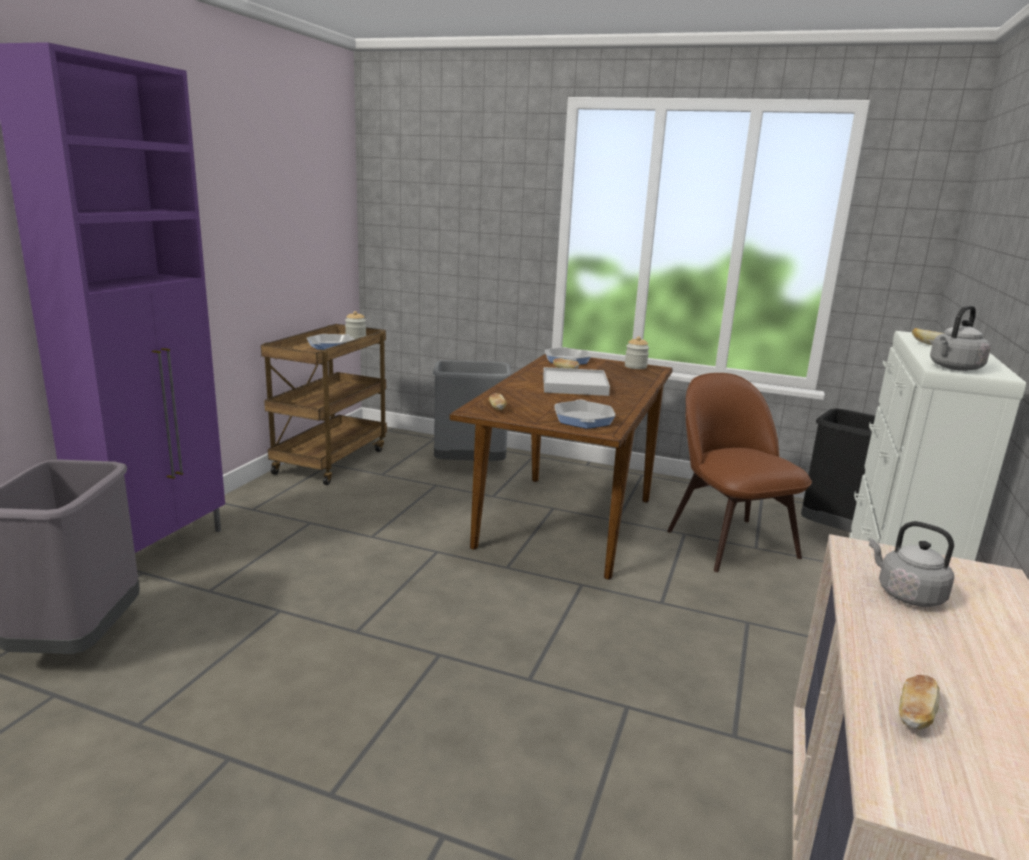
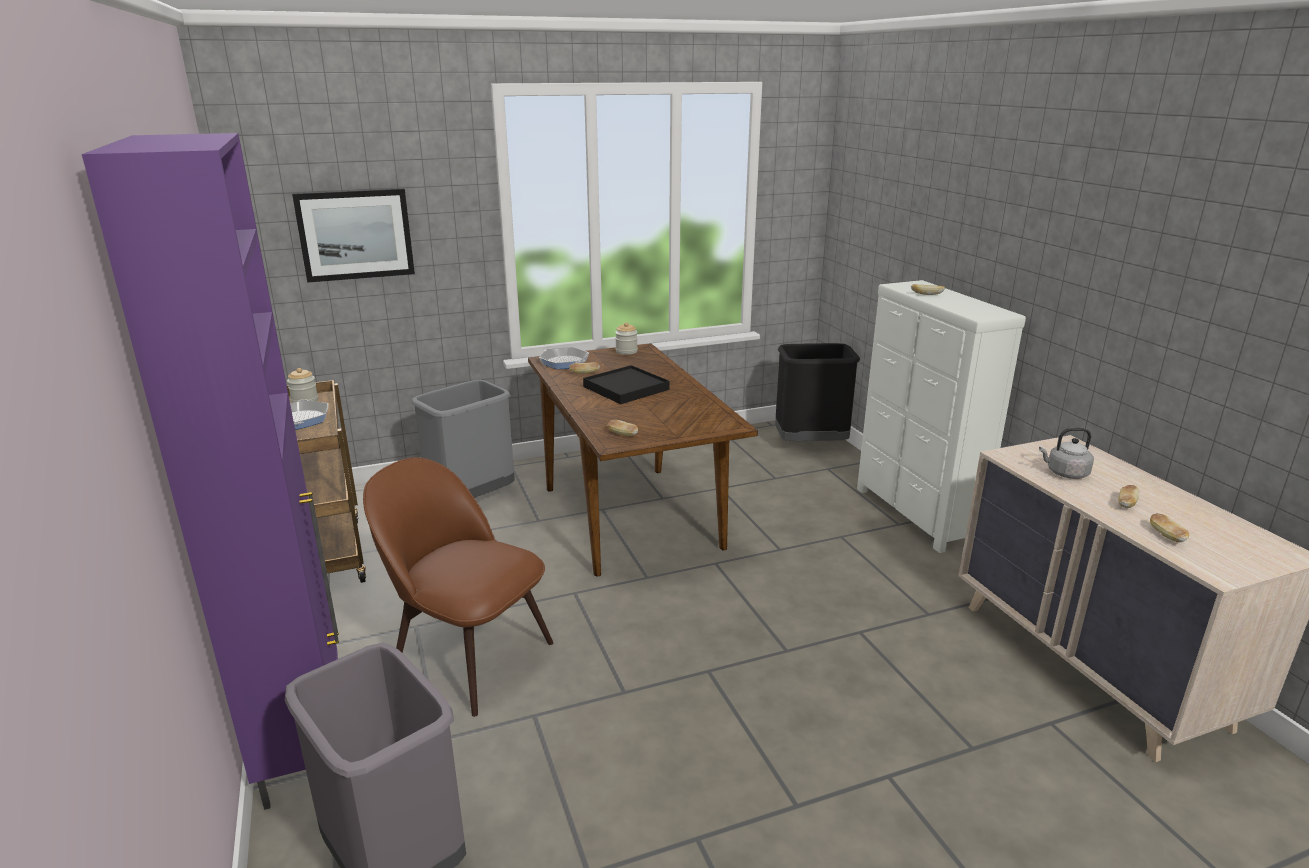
camera: 40 degrees left, 5 degrees up
(443, 221) = (355, 234): none -> picture
(574, 385) = (625, 388): white tray -> black tray
(583, 419) = (700, 420): frying pan -> none
(728, 541) = (754, 480): brown chair -> brown chair (468, 657)
(932, 658) = (1126, 504): none -> bread
(954, 368) = (981, 314): grey kettle -> none

